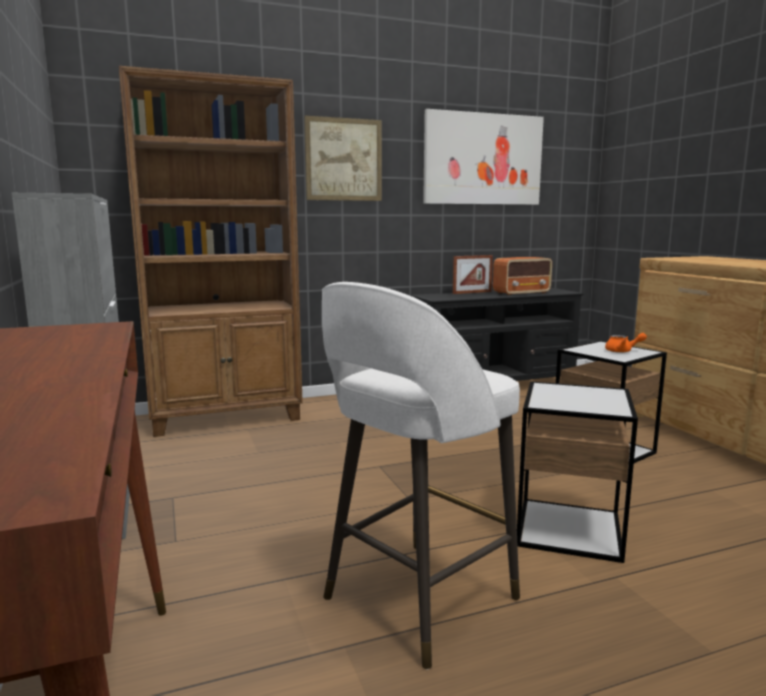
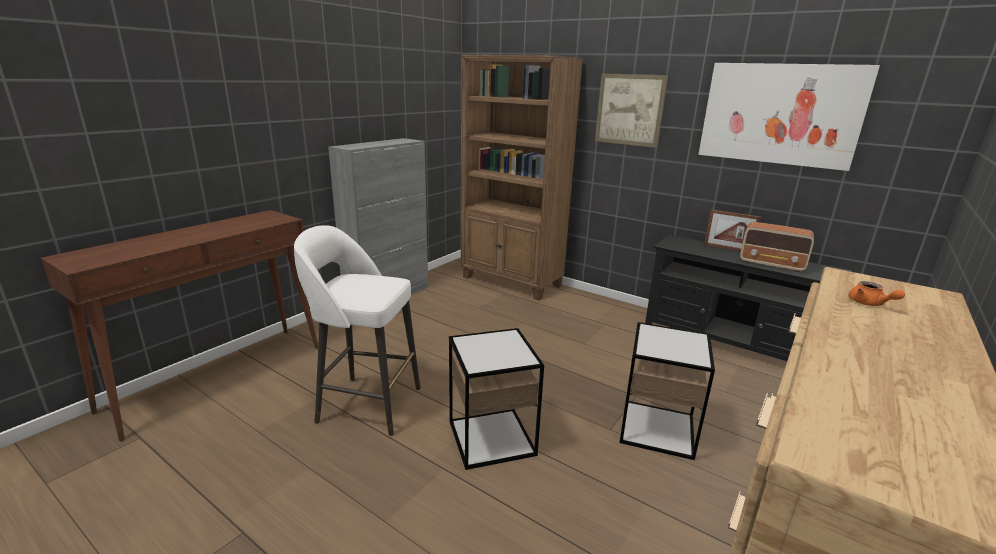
camera: 55 degrees right, 10 degrees up
(622, 351) = (678, 348): orange teapot -> orange teapot (869, 304)

